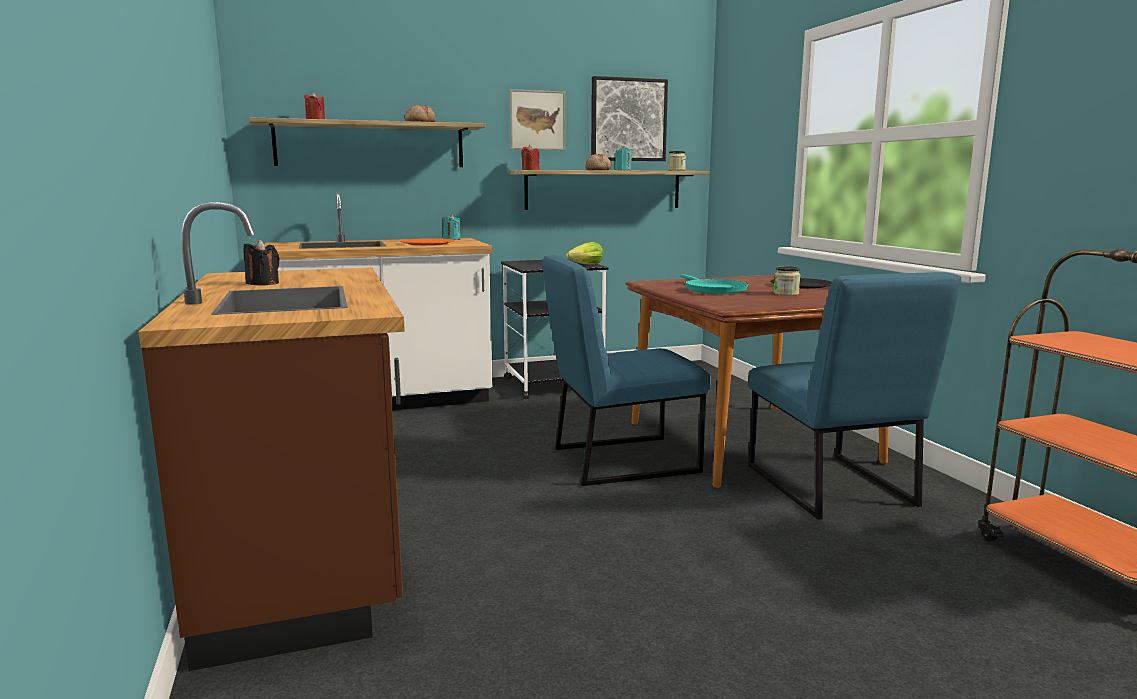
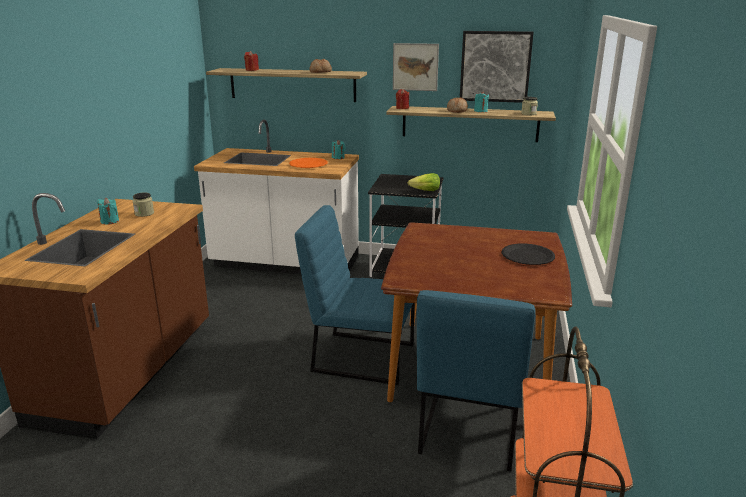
camera: 30 degrees right, 10 degrees up
(263, 283) = (109, 221): black candle -> turquoise candle
(713, 290) = (443, 249): turquoise frying pan -> none
(786, 294) = (484, 268): jar -> jar (144, 213)

